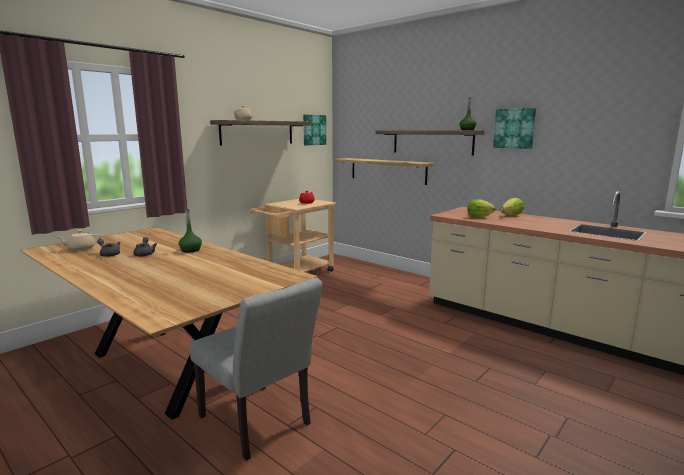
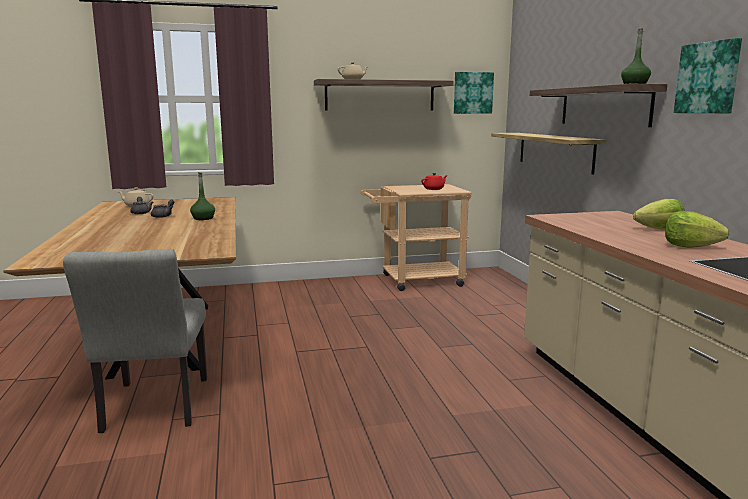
camera: 35 degrees right, 0 degrees up
(479, 217) = (594, 225): lettuce -> lettuce (690, 246)

